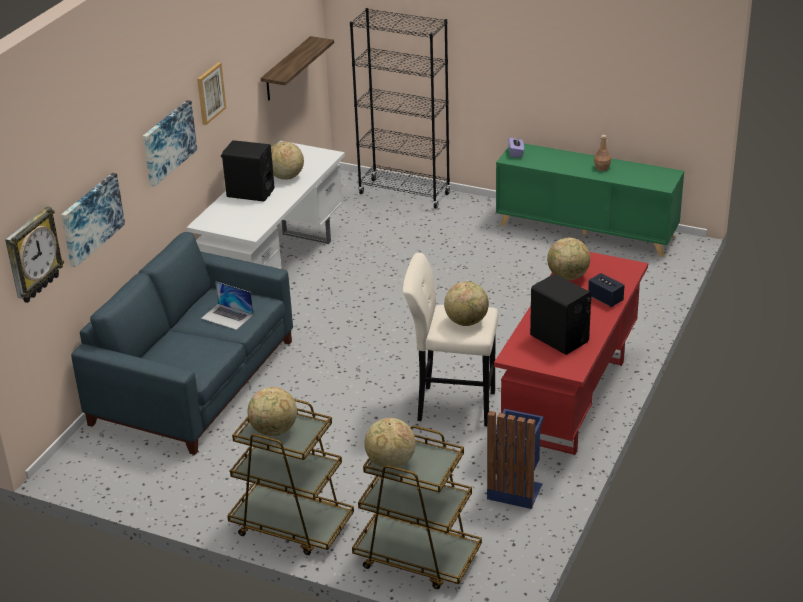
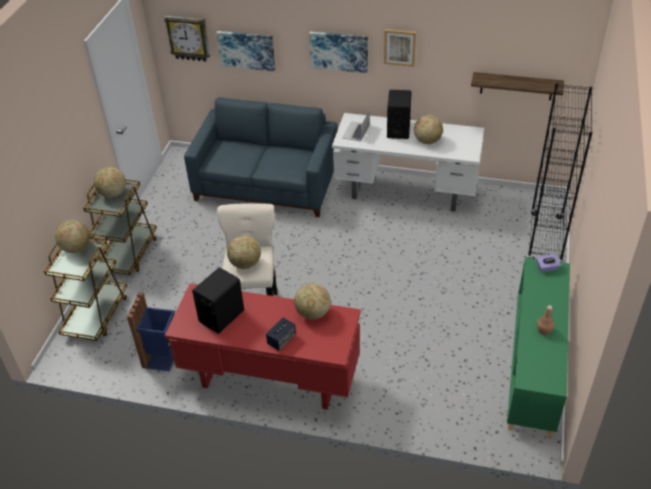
camera: 80 degrees right, 10 degrees up
(227, 316) = (277, 163): laptop -> laptop (356, 131)

